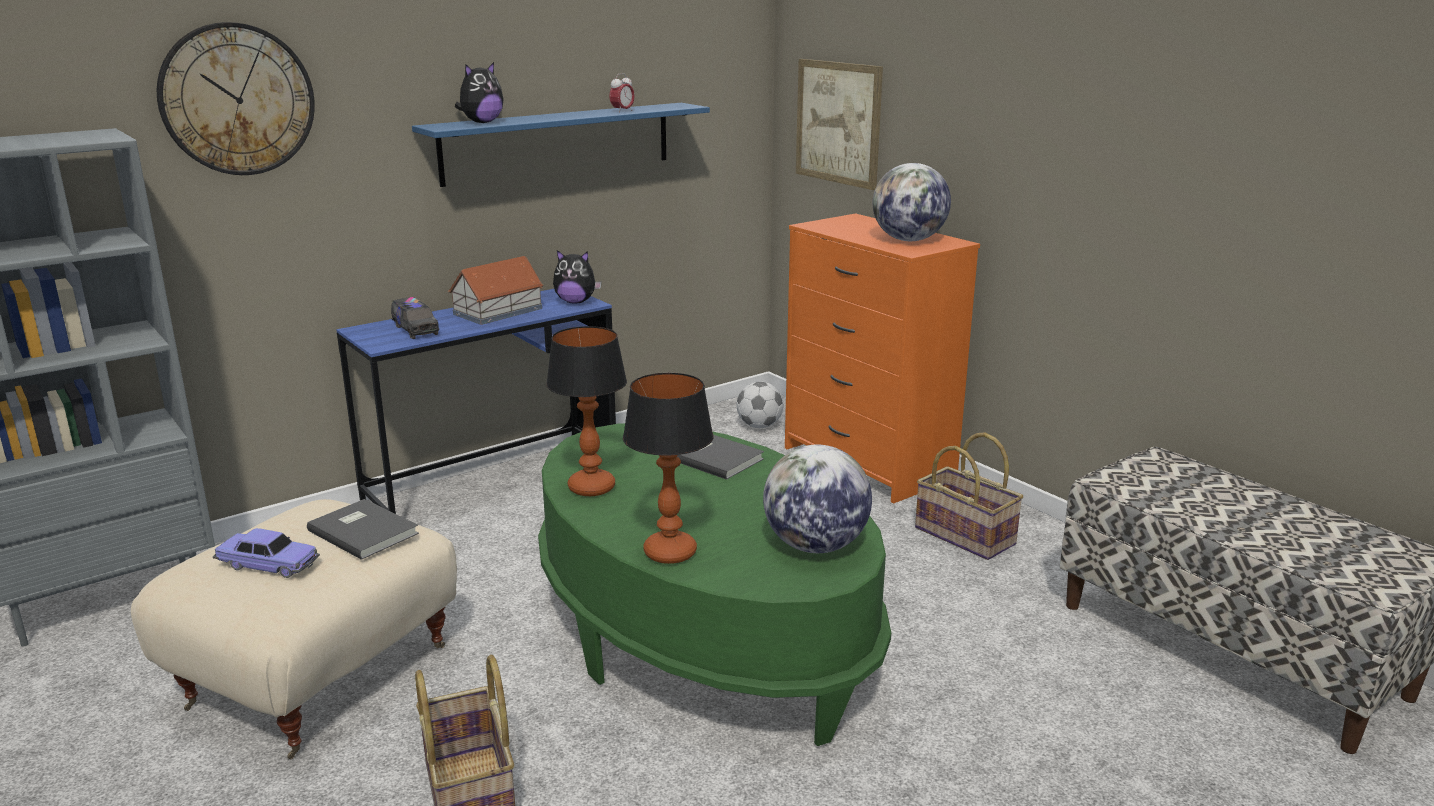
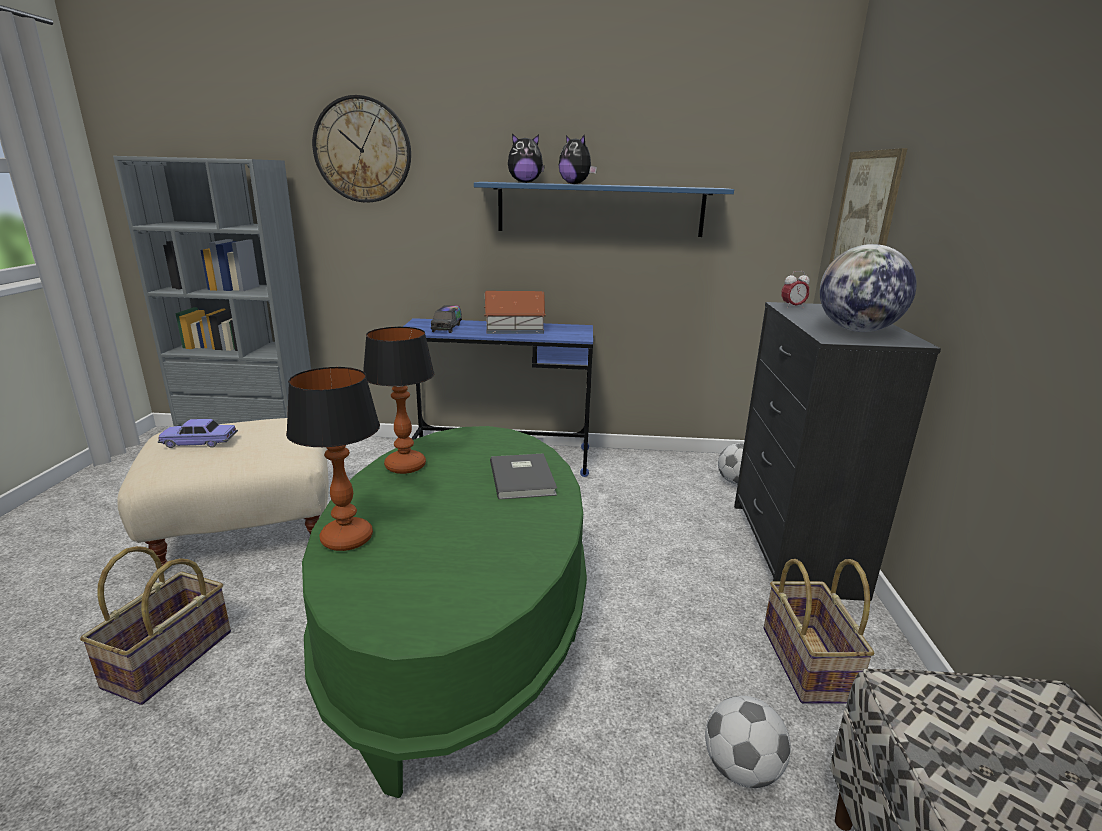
camera: 40 degrees right, 0 degrees up
(268, 565) = (199, 442): toy car -> toy car turned 120 degrees clockwise
(364, 531) = (272, 443): grey book -> none
(576, 302) = (573, 334): plush toy -> plush toy (576, 184)
(622, 111) = (649, 186): alarm clock -> alarm clock (792, 307)
(815, 546) = (447, 593): globe -> none
(867, 463) = (793, 548): orange dresser -> black dresser
(997, 611) = (741, 769): none -> football

